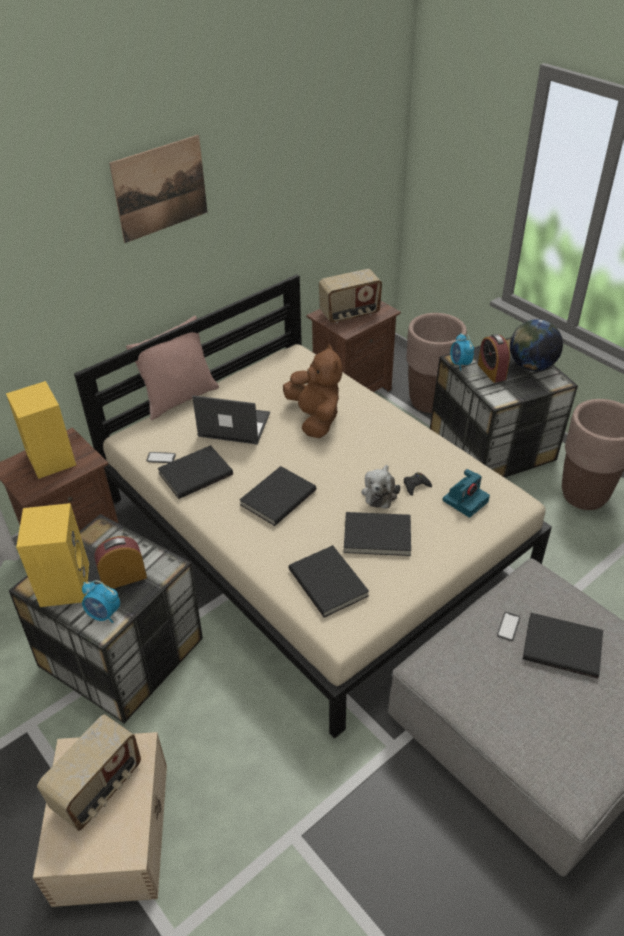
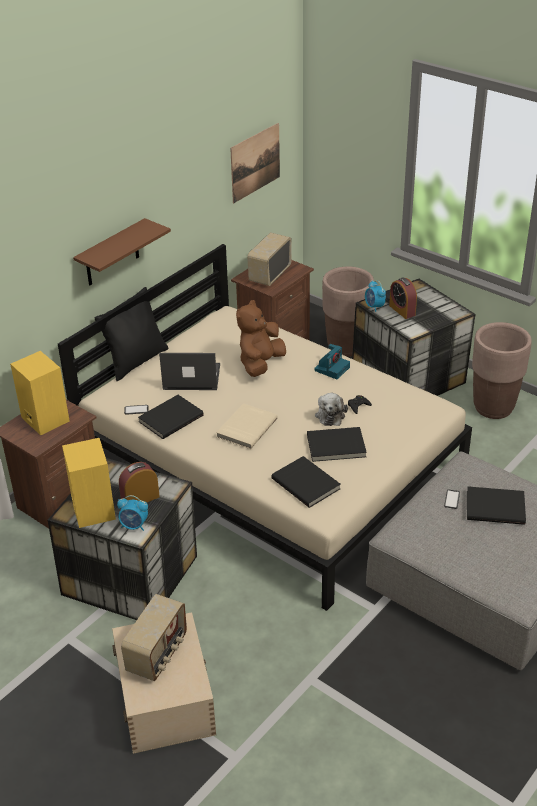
camera: 10 degrees left, 5 degrees down
(149, 274) = (112, 254): none -> brown shelf
(160, 188) = (121, 182): picture -> picture (255, 162)
(179, 398) = (135, 361): pink pillow -> black pillow
(277, 497) = (246, 428): black book -> beige book
(315, 418) = (260, 364): brown plush toy -> brown plush toy turned 120 degrees counterclockwise
(350, 314) = (269, 274): radio -> radio turned 150 degrees clockwise
(465, 500) = (401, 412): camera -> camera (332, 368)
(531, 366) = (434, 302): globe -> none

